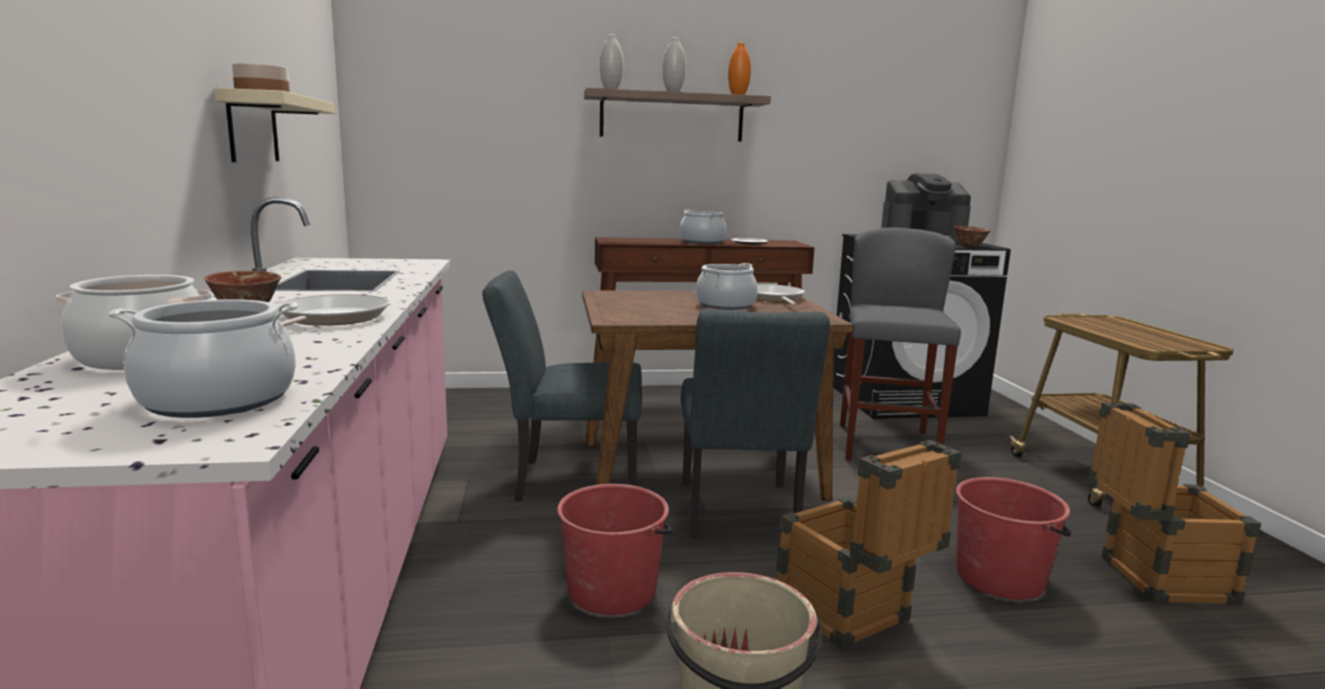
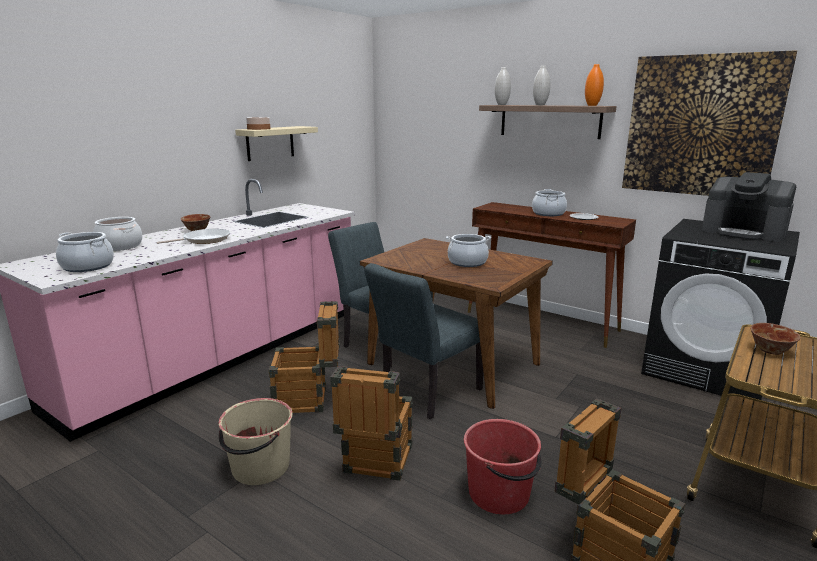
camera: 45 degrees right, 5 degrees up
(613, 590) = (309, 400): red bucket -> crate
(774, 298) = (516, 263): frying pan -> none
(851, 125) = (700, 126): none -> picture
(886, 445) = (608, 394): grey stool -> none
(969, 245) = (758, 246): bowl -> bowl (770, 351)

